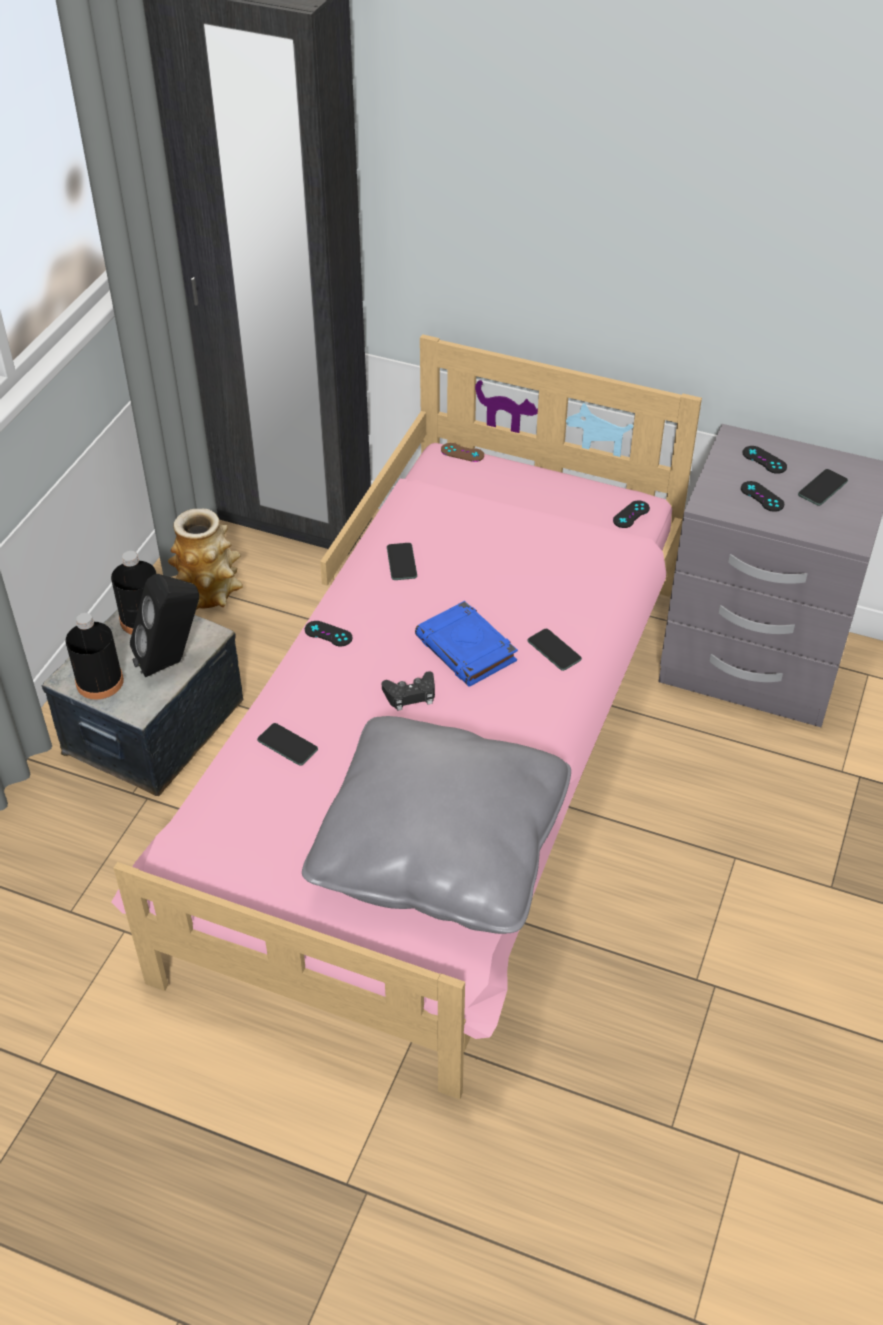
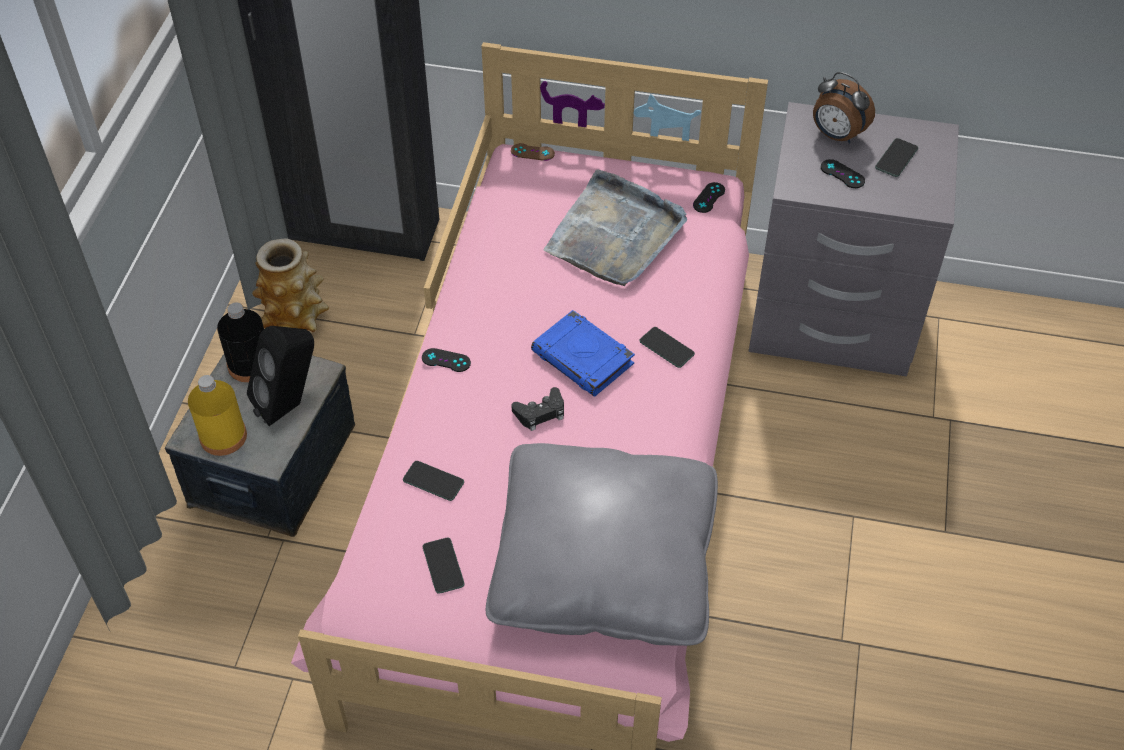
camera: 10 degrees left, 5 degrees up
(99, 682) = (223, 436): black bottle -> yellow bottle
(401, 562) = (500, 275): phone -> phone (443, 566)
(527, 537) = (615, 234): none -> grey tray
(764, 460) = (836, 135): black game controller -> alarm clock

